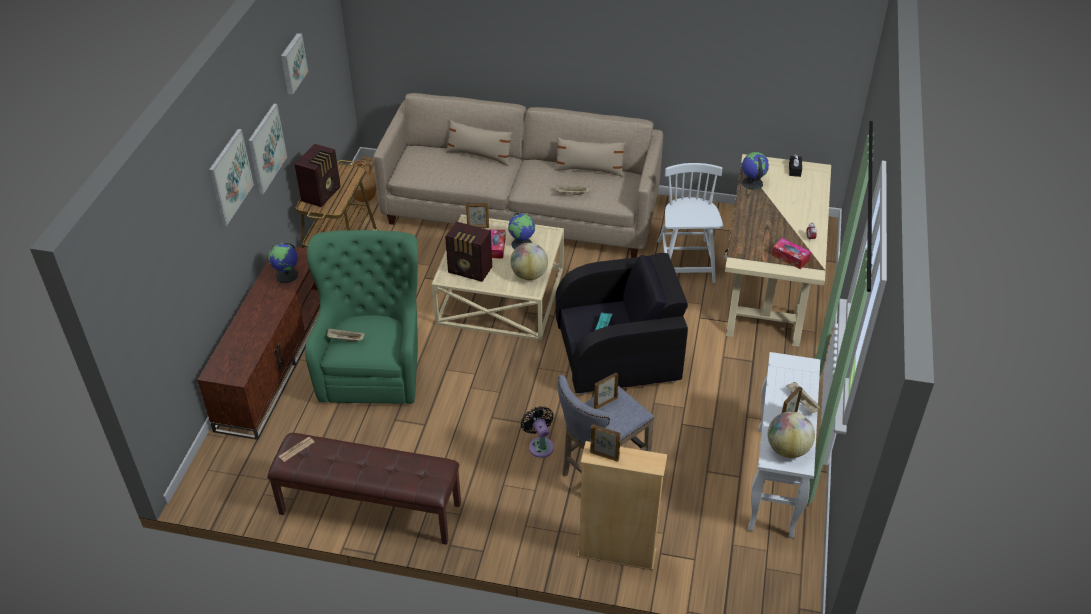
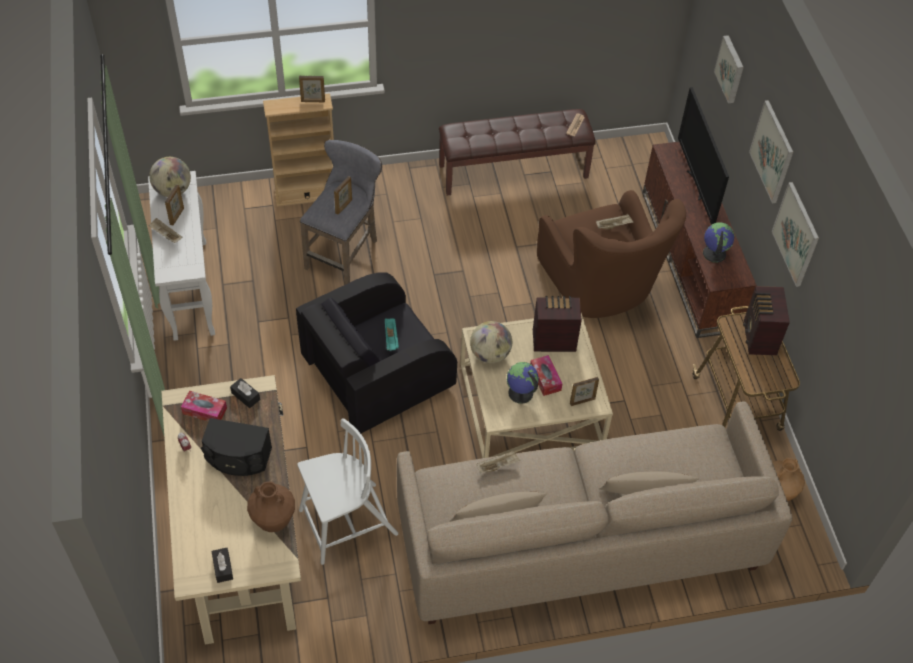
camera: 155 degrees right, 10 degrees up
(242, 335) = (696, 185): none -> television
(292, 63) = (847, 280): picture -> picture (731, 69)
(373, 364) = (601, 286): green armchair -> brown armchair
(540, 445) = (407, 259): black fan -> none
(685, 263) = (346, 523): white chair -> white chair turned 90 degrees counterclockwise
(752, 183) = (274, 521): globe -> brown vase
(753, 258) = (245, 396): none -> black tissue box
(770, 223) = (238, 458): none -> black speaker

